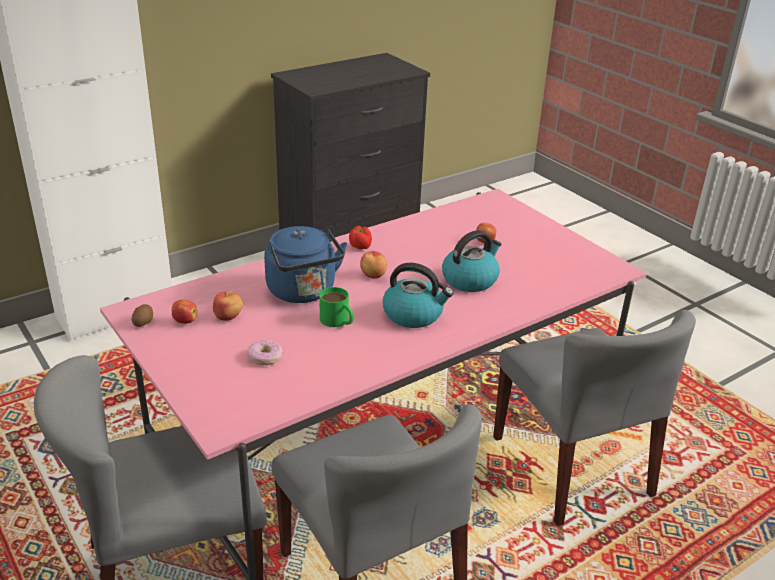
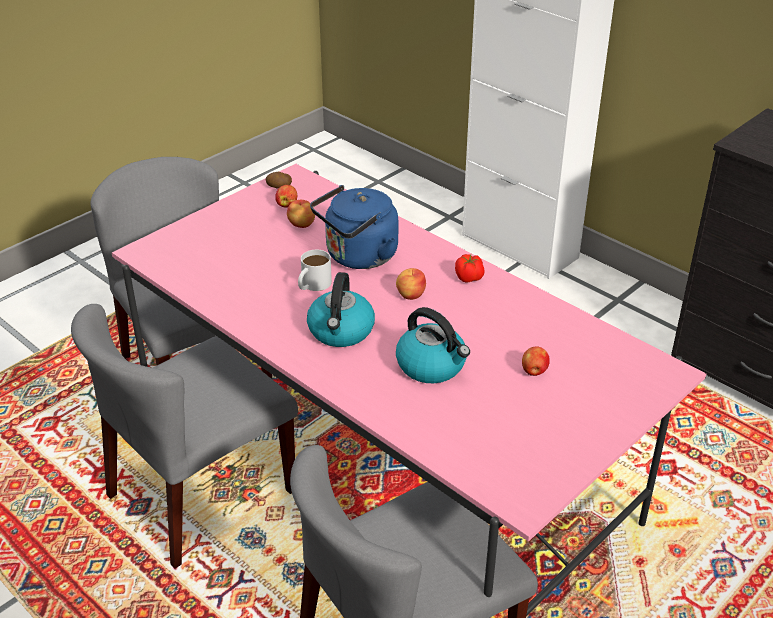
camera: 80 degrees right, 5 degrees up
(265, 357) = (243, 254): donut -> none
(338, 321) = (312, 285): green mug -> white mug

